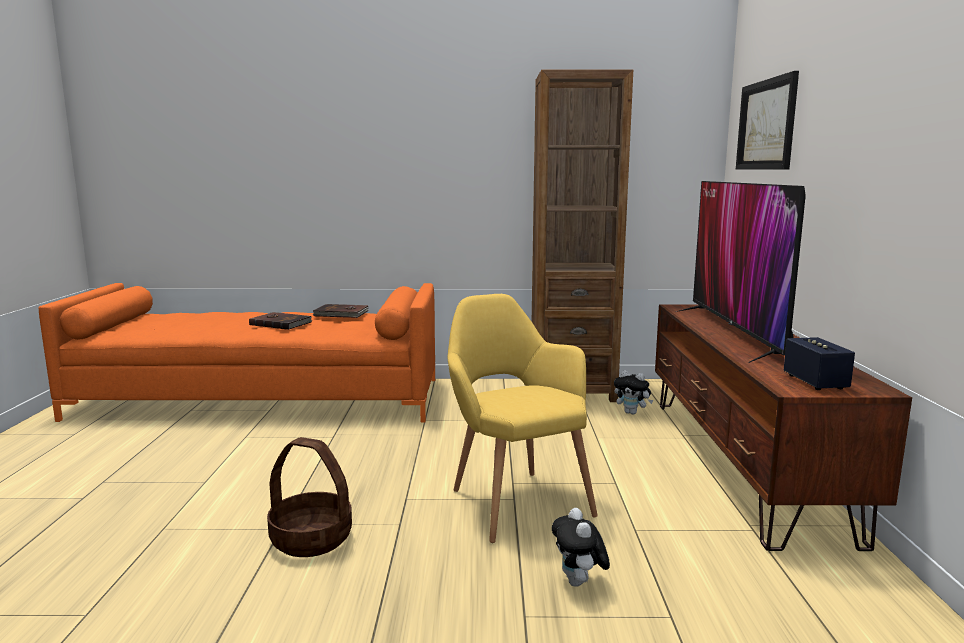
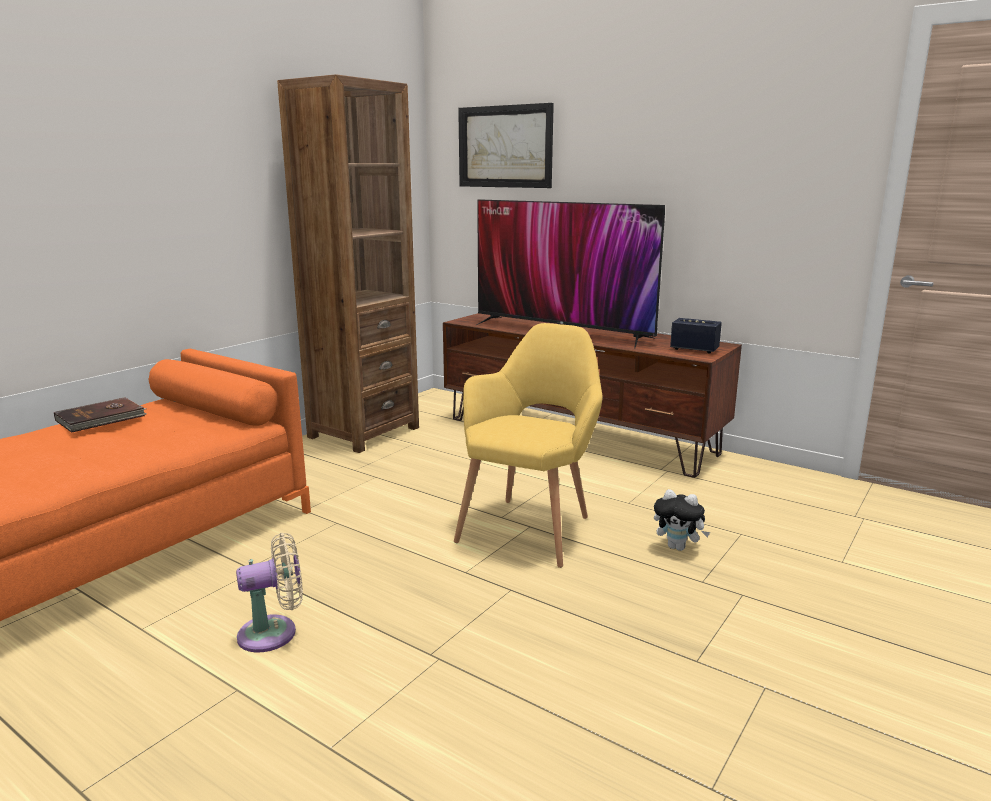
camera: 55 degrees left, 5 degrees up
(268, 469) = (274, 633): none -> beige fan
(281, 323) = (63, 453): brown book -> none
(312, 539) = (483, 644): basket -> none
(514, 500) = (531, 527): yellow armchair -> yellow armchair turned 105 degrees clockwise
(632, 413) = (448, 431): plush toy -> none

